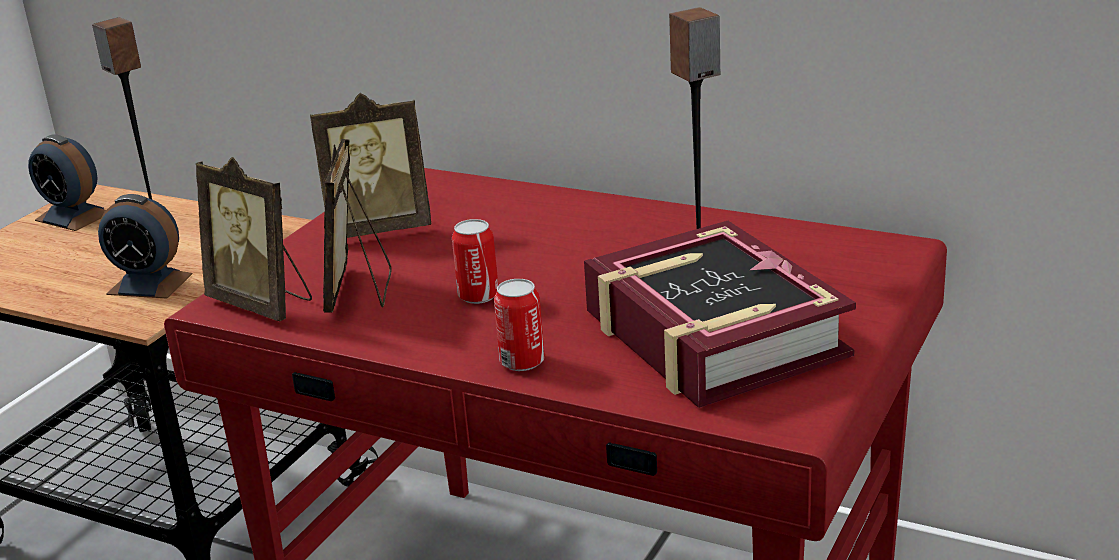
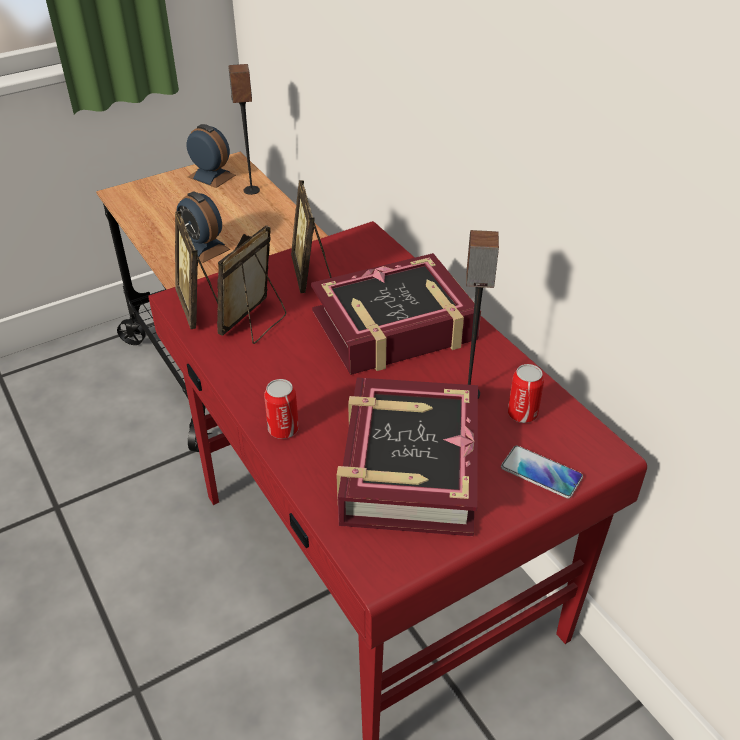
camera: 30 degrees right, 15 degrees up
(73, 216) = (211, 176): alarm clock -> alarm clock turned 150 degrees clockwise
(379, 228) = (312, 275): picture frame -> picture frame turned 60 degrees clockwise
(478, 296) = (312, 361): can -> can (522, 414)
(542, 236) = (394, 326): none -> book
(856, 285) = (541, 473): none -> phone

